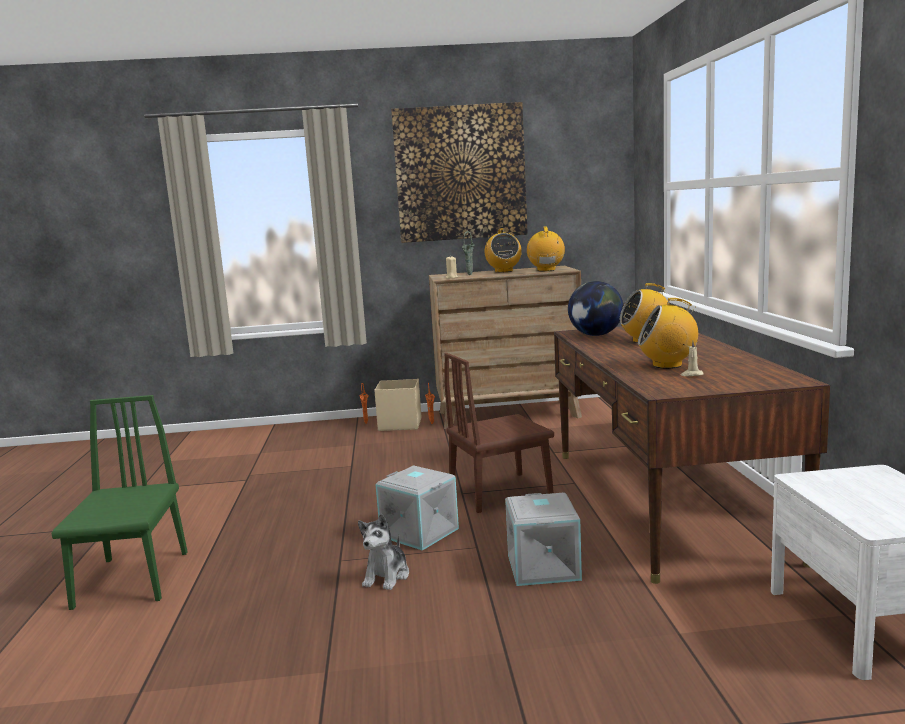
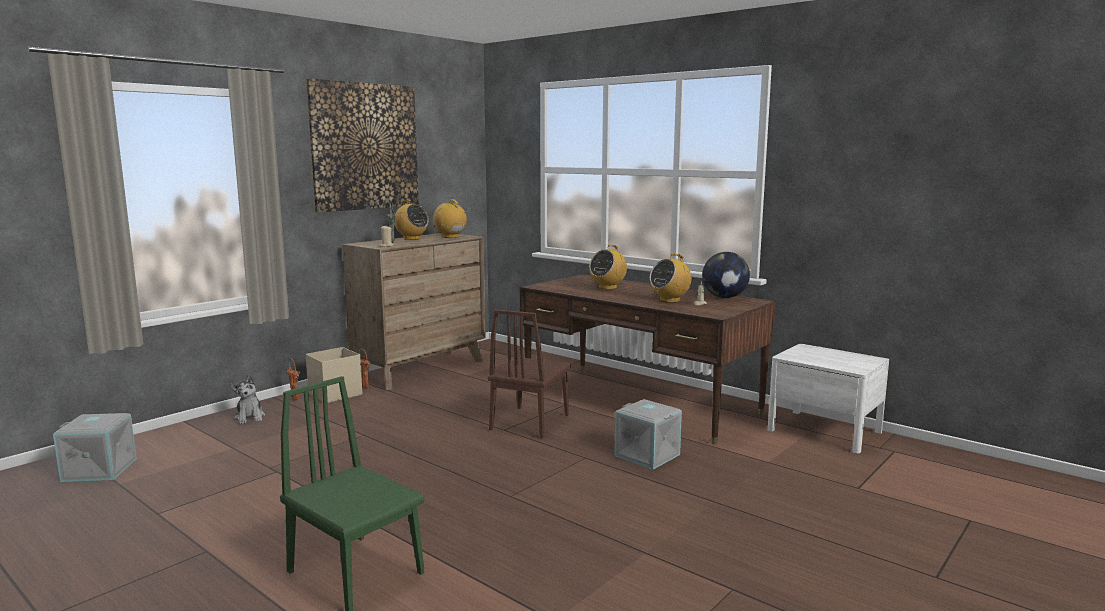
camera: 45 degrees left, 0 degrees up
(387, 576) = (566, 493): plush toy -> plush toy (250, 417)
(420, 532) = (529, 461): grey storage box -> grey storage box (100, 469)
(596, 335) = (561, 286): globe -> globe (724, 297)

